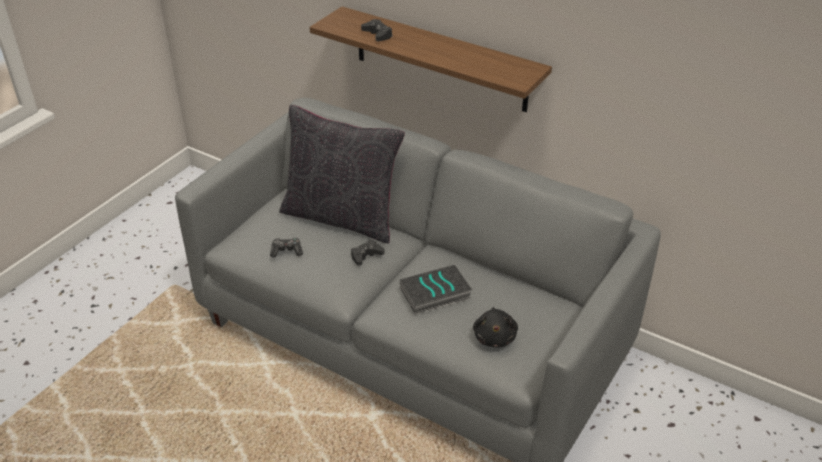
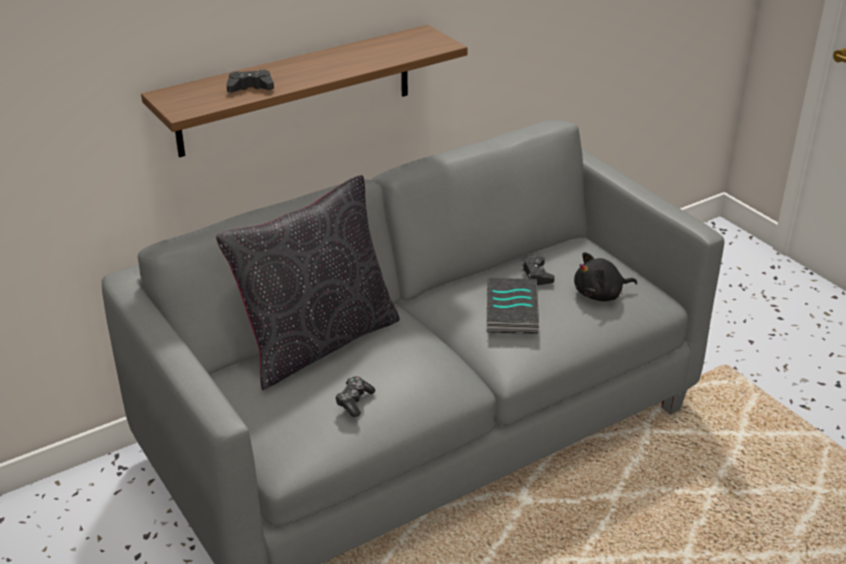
camera: 65 degrees left, 5 degrees down
(366, 256) = (415, 339): black game controller -> black game controller (536, 275)
(494, 336) = (601, 294): black plush toy -> black plush toy turned 135 degrees clockwise

